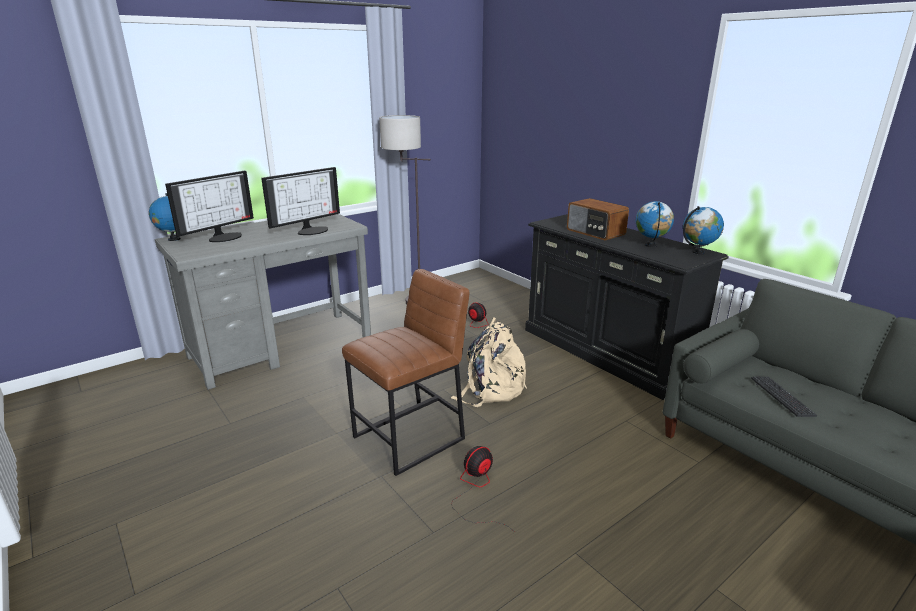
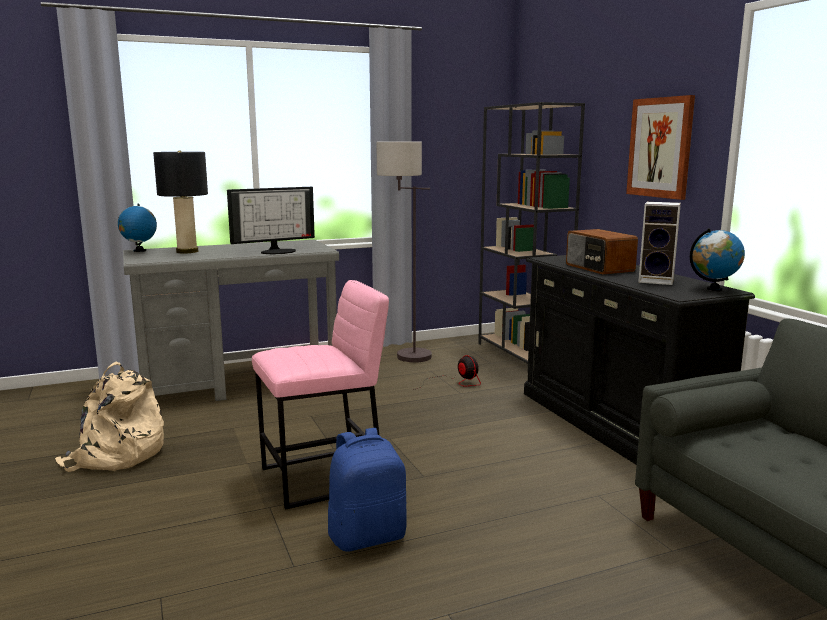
camera: 15 degrees right, 10 degrees down
(224, 237) = (187, 251): monitor -> black table lamp
(410, 437) = (324, 477): brown chair -> pink chair
(477, 490) = (367, 536): fan -> blue backpack
(491, 388) = (446, 444): beige backpack -> beige backpack (116, 455)
(505, 290) = (522, 355): none -> bookcase
(634, 128) = (660, 147): none -> picture
(651, 245) = (657, 281): globe -> speaker
(781, 397) = (774, 462): keyboard -> none

